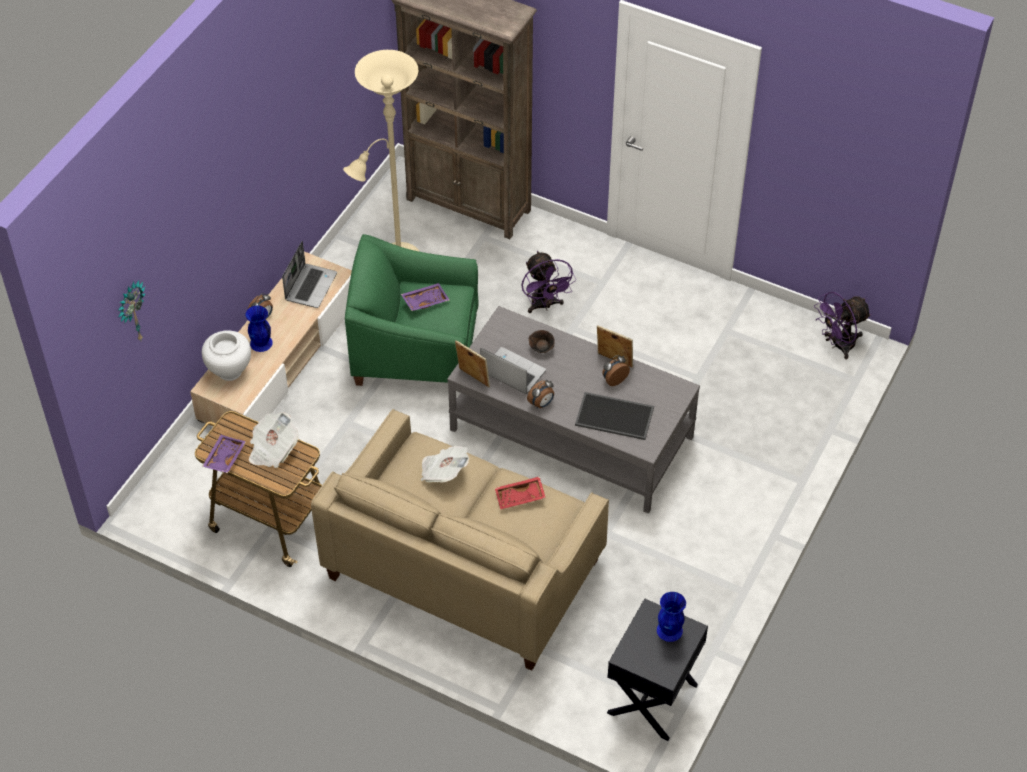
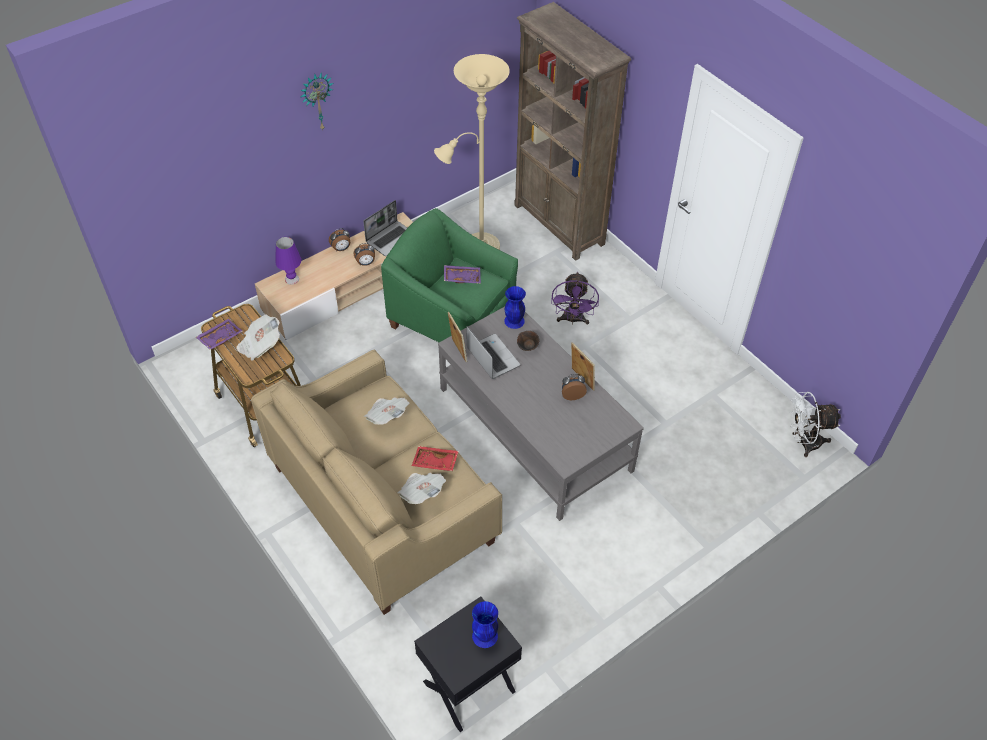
camera: 25 degrees right, 0 degrees up
(131, 312) = (186, 193): wall clock -> wall clock (317, 101)
(230, 371) = (292, 279): white vase -> purple table lamp
(261, 343) = (327, 267): blue vase -> blue vase (514, 321)
(525, 531) = (421, 493): none -> newspaper
(541, 404) = (500, 392): alarm clock -> alarm clock (365, 263)
(615, 415) = (555, 425): tray -> none
(838, 345) = (804, 442): purple fan -> white fan

